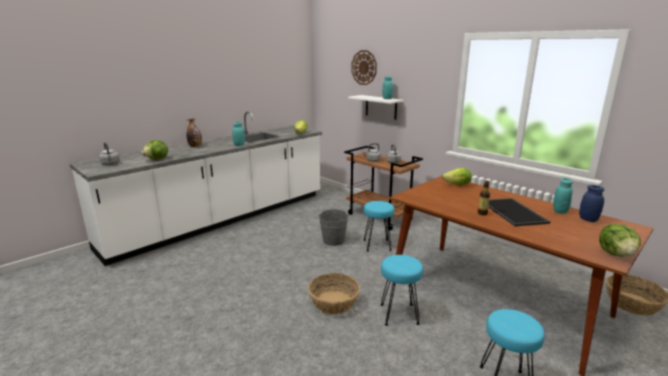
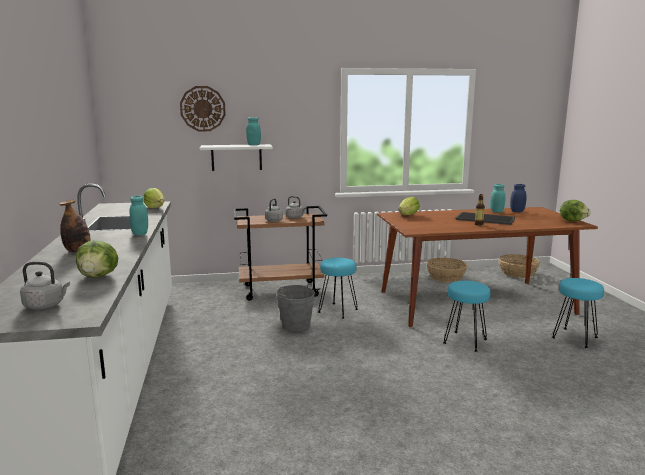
camera: 55 degrees left, 5 degrees down
(334, 302) = (419, 362): basket -> basket (446, 277)

